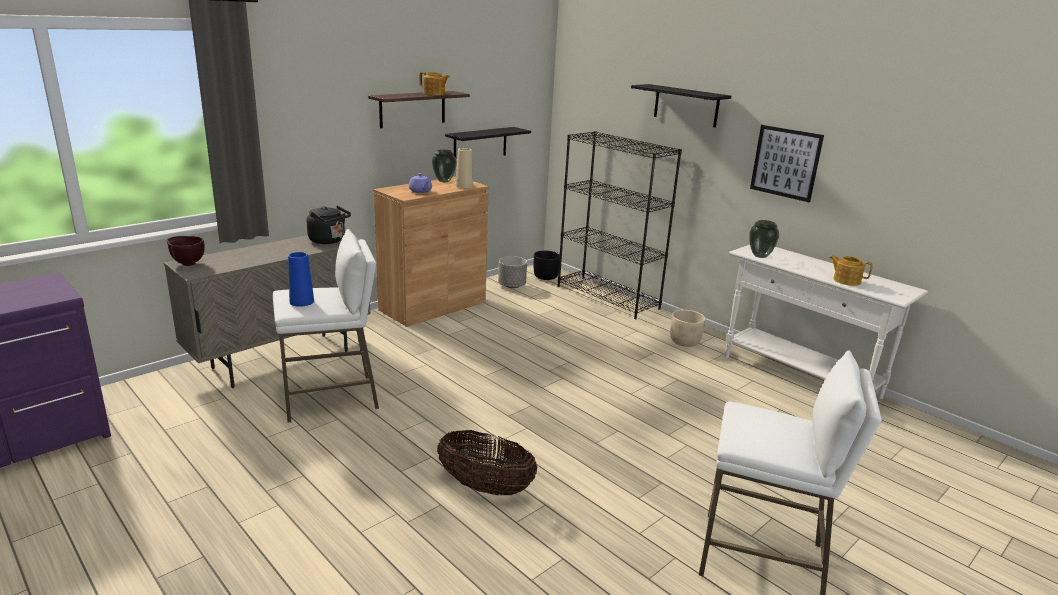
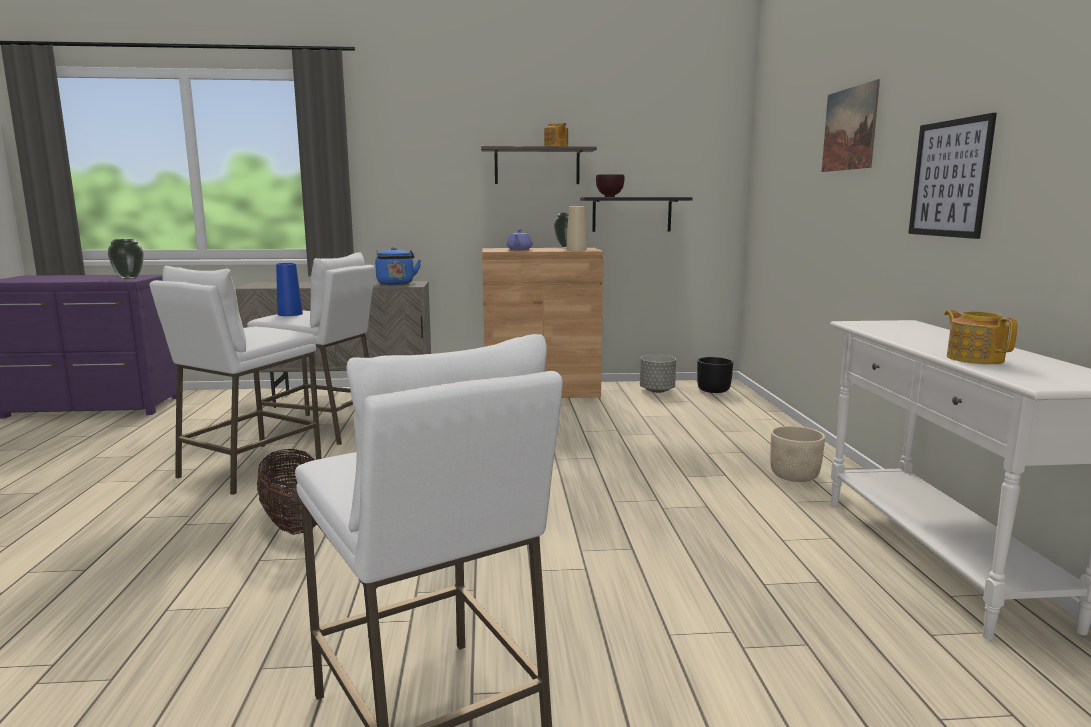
camera: 40 degrees right, 10 degrees down
(187, 263) = (261, 283): brown bowl -> brown bowl (608, 196)
(329, 241) = (396, 284): black kettle -> blue kettle
(350, 457) = (249, 468): none -> white stool
(608, 297) = (762, 418): black bookcase -> none
(686, 105) = (849, 129): black shelf -> picture
(760, 256) = (872, 328): vase -> vase (129, 278)

